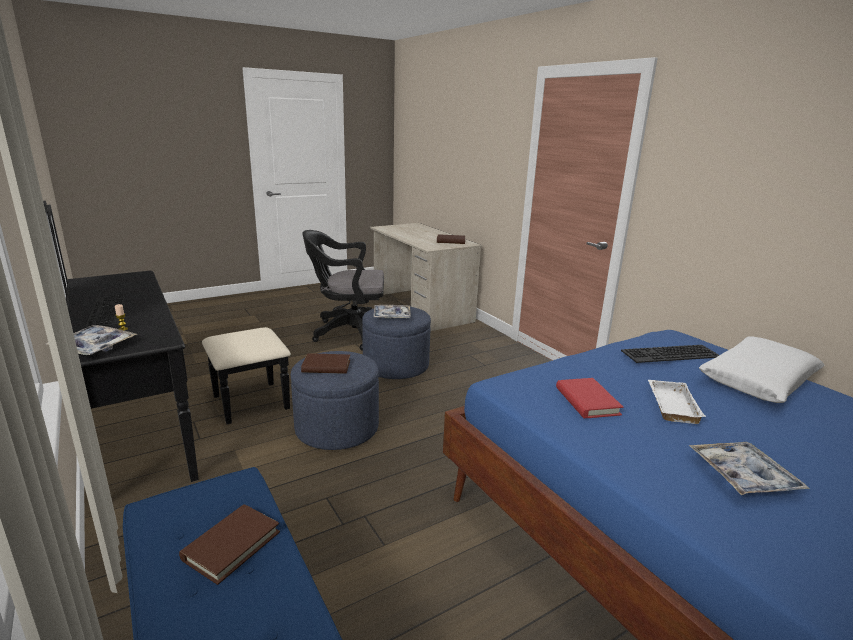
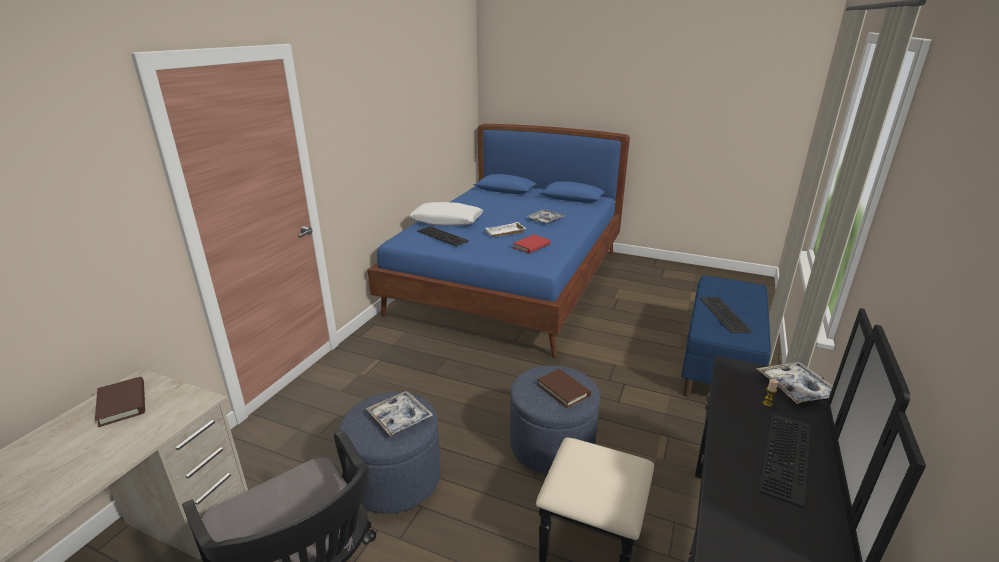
camera: 125 degrees left, 5 degrees up
(231, 545) = (722, 314): brown book -> keyboard

